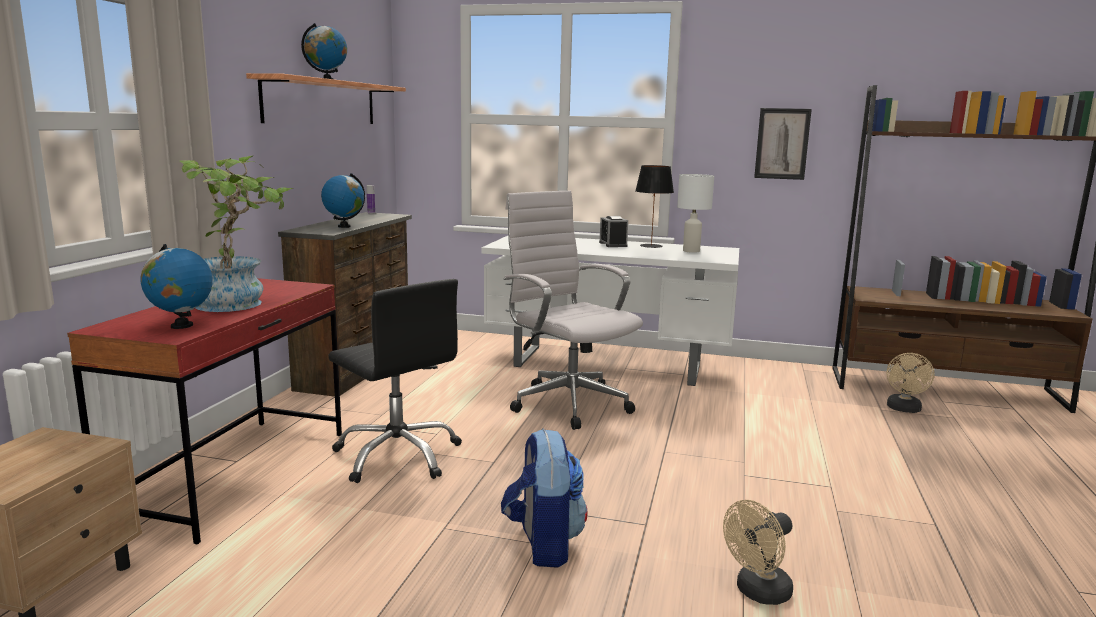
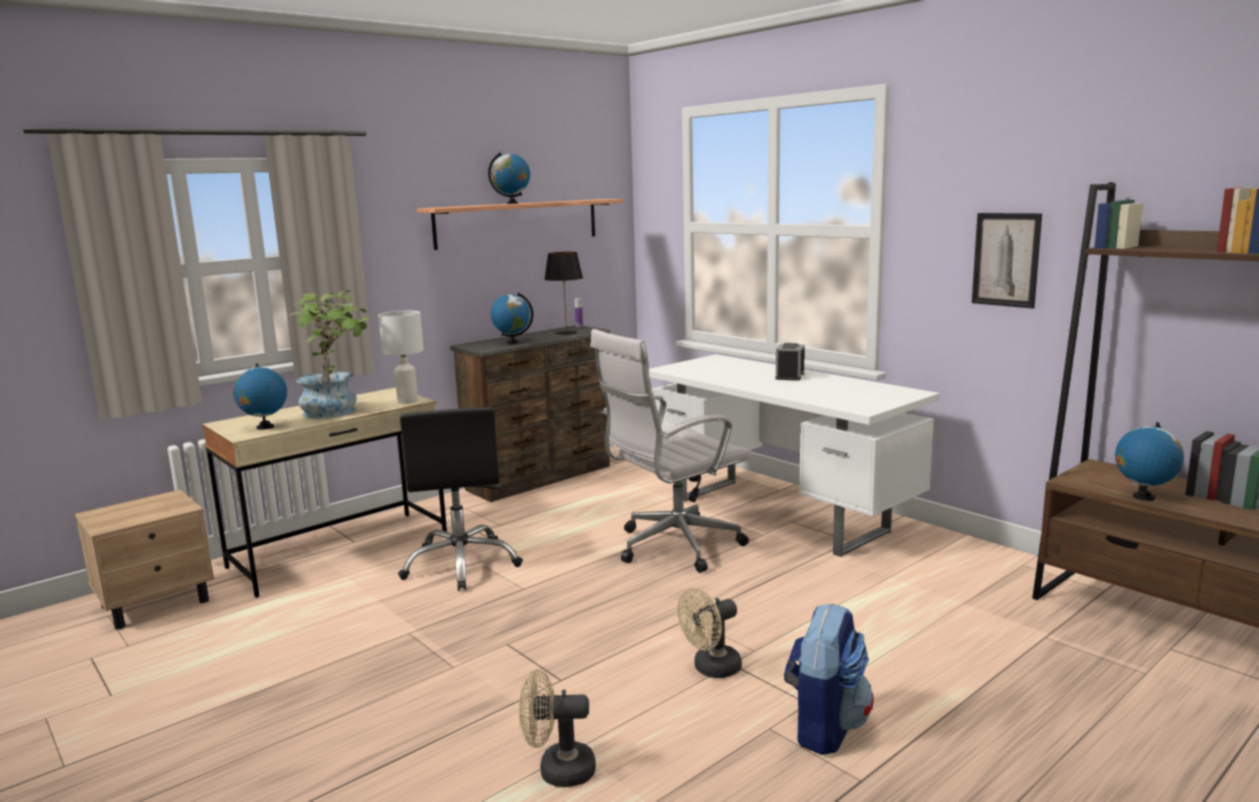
camera: 35 degrees right, 0 degrees up
(235, 474) = (340, 552): red desk -> beige desk
(543, 544) = (456, 669): backpack -> backpack (824, 727)
(567, 403) = (672, 547): white office chair -> white office chair turned 120 degrees counterclockwise
(651, 246) = (830, 381): black table lamp -> black table lamp (566, 333)
(690, 251) = (860, 392): white table lamp -> white table lamp (407, 401)
(904, 409) = (1082, 645): beige fan -> beige fan (711, 669)
(918, 302) = (1143, 497): none -> globe

